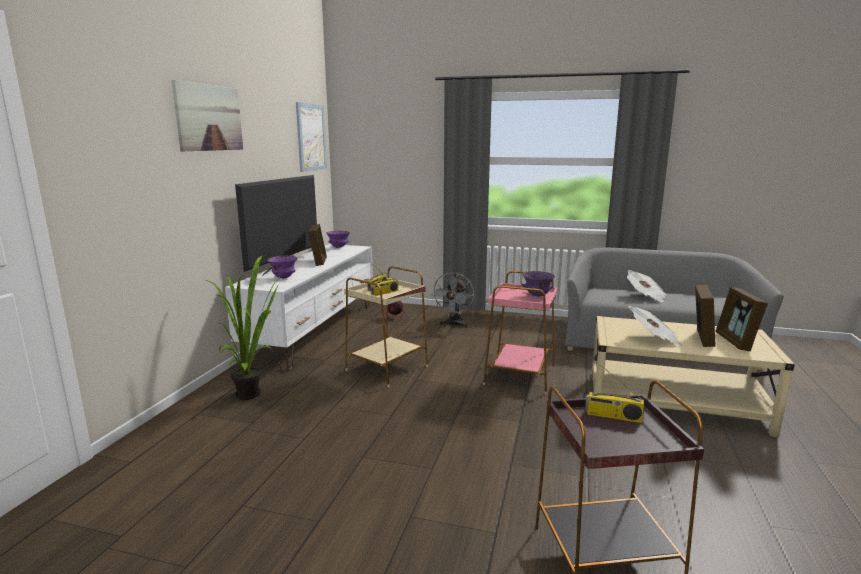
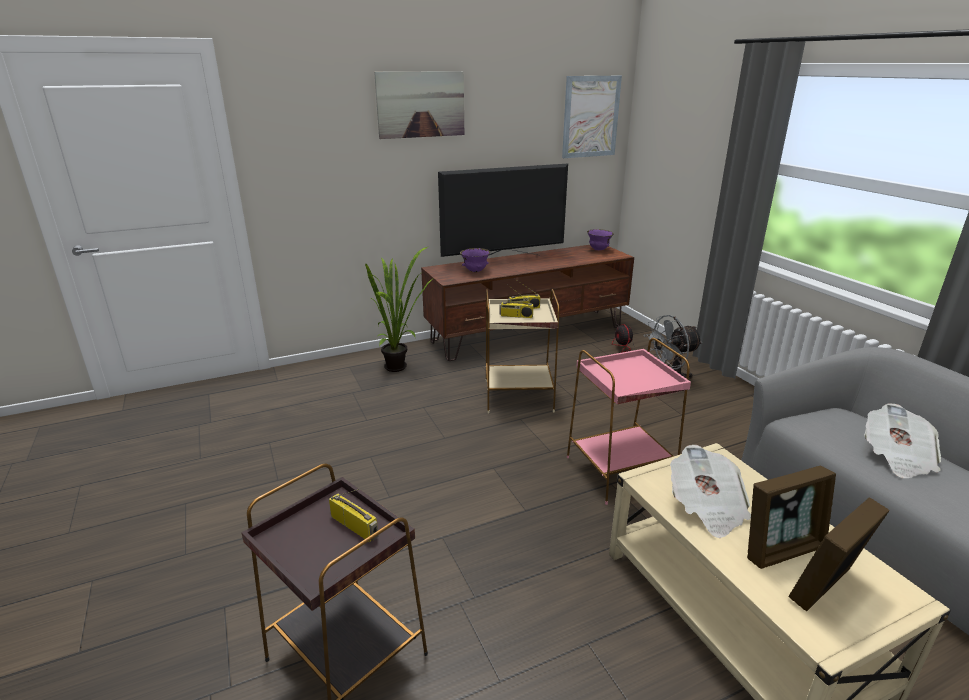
camera: 50 degrees right, 10 degrees up
(314, 332) = (528, 333): white tv stand -> brown tv stand
(318, 262) = (541, 262): picture frame -> none
(537, 296) = (648, 381): purple bowl -> none
(612, 416) = (355, 526): radio -> radio turned 150 degrees clockwise

